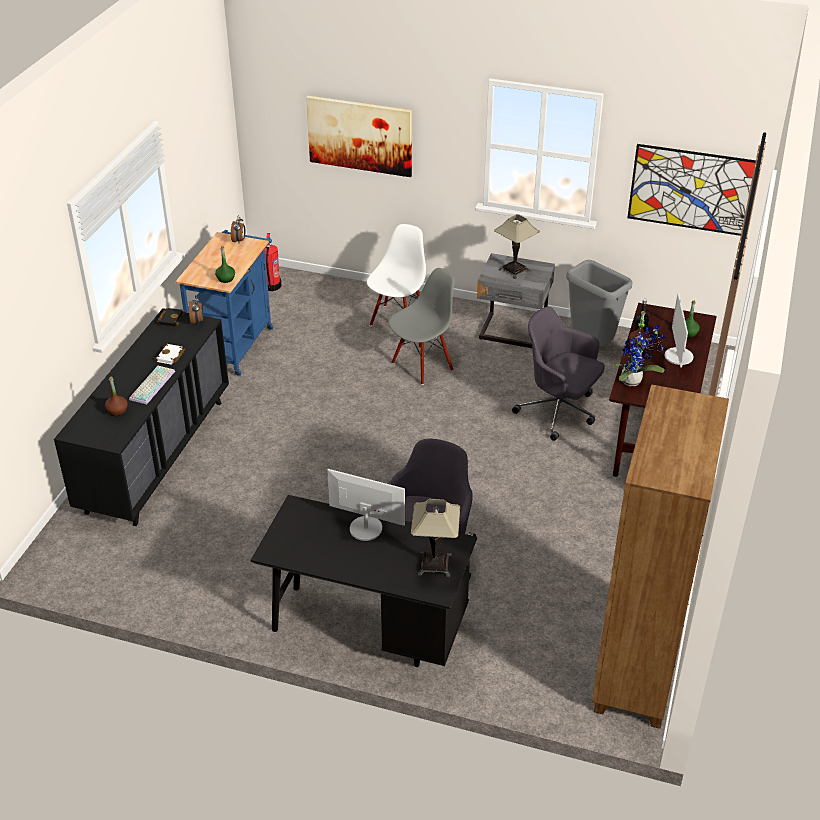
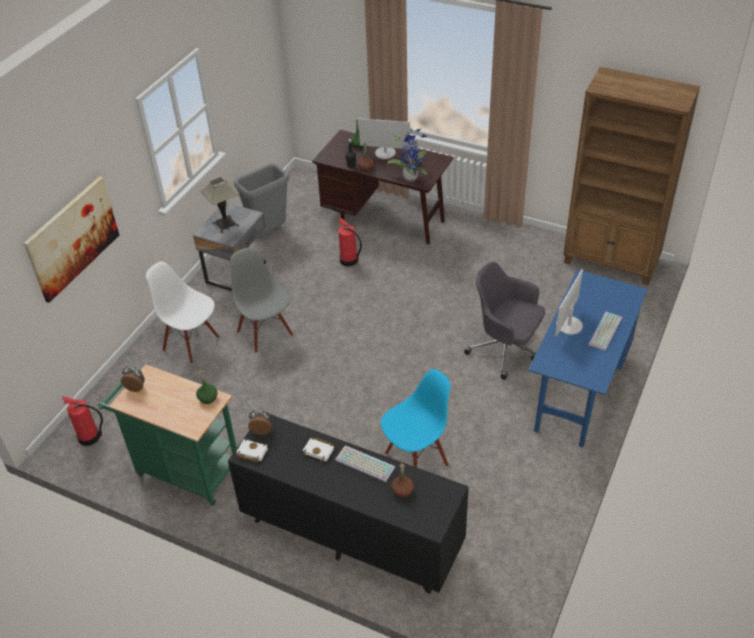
camera: 80 degrees left, 5 degrees up
(170, 319) = (251, 452): black book -> white book
(235, 343) = (184, 469): blue cart -> green cart
(252, 492) = (416, 458): none -> blue chair
(357, 562) = (606, 332): none -> keyboard
(367, 629) = (579, 390): black desk -> blue desk
(435, 564) = (606, 292): table lamp -> none
(559, 411) = (349, 261): grey office chair -> fire extinguisher
(692, 190) = (254, 76): picture -> none

